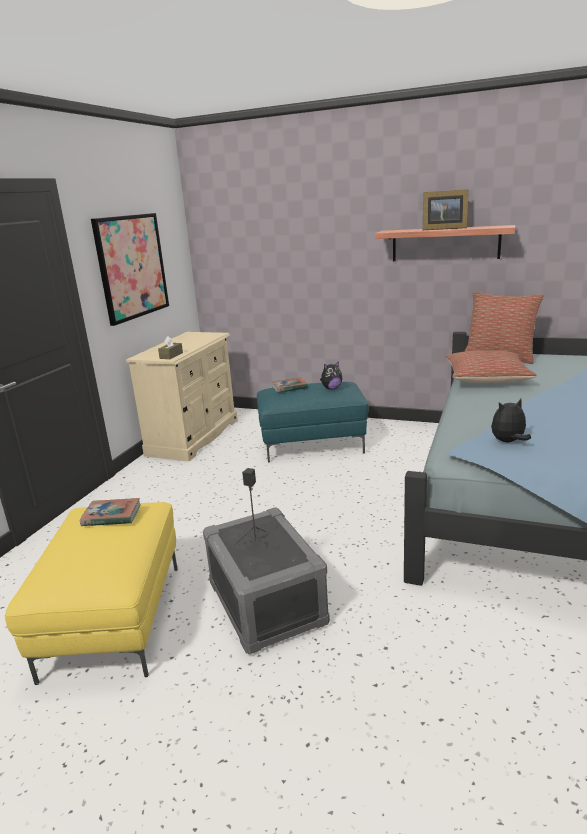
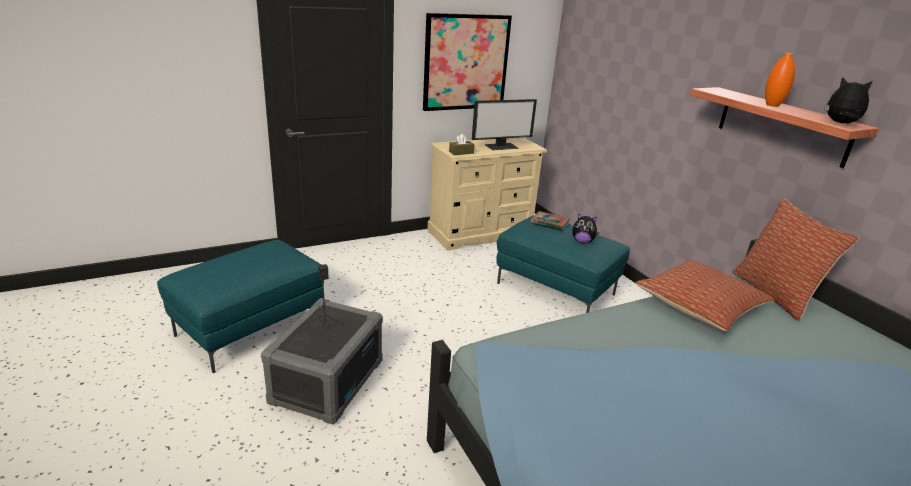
camera: 40 degrees right, 5 degrees up
(111, 516) = (269, 255): book -> none
(113, 619) = (250, 327): yellow ottoman -> turquoise ottoman
(191, 342) = (501, 146): none -> monitor
(442, 229) = (772, 105): picture frame -> orange vase
(508, 442) = (546, 370): plush toy -> plush toy (841, 123)

